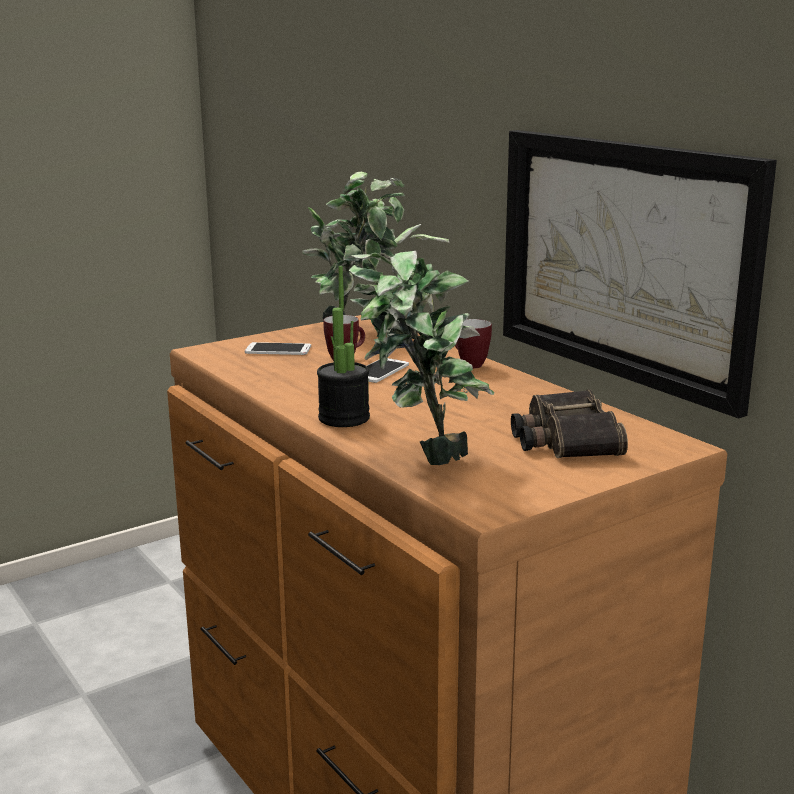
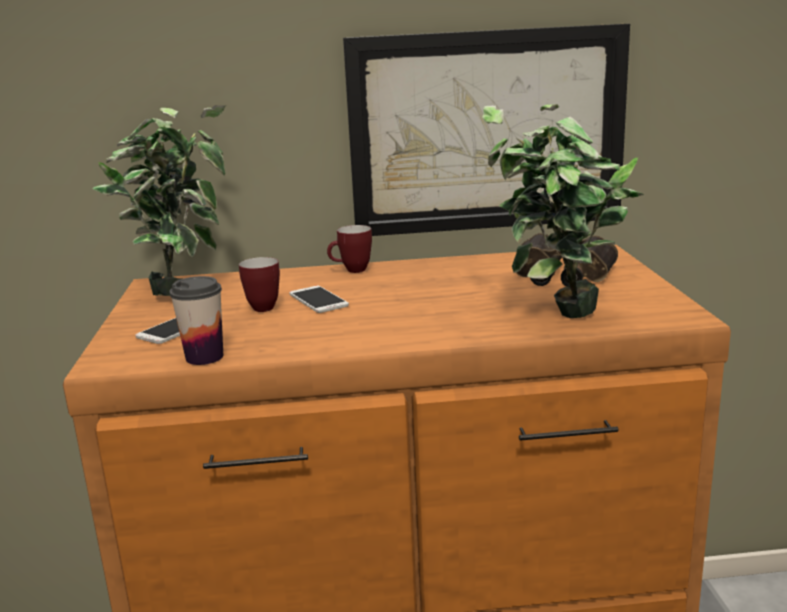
camera: 60 degrees left, 0 degrees up
(231, 369) = (204, 357): none -> cup
(344, 418) = (429, 330): potted plant -> none

